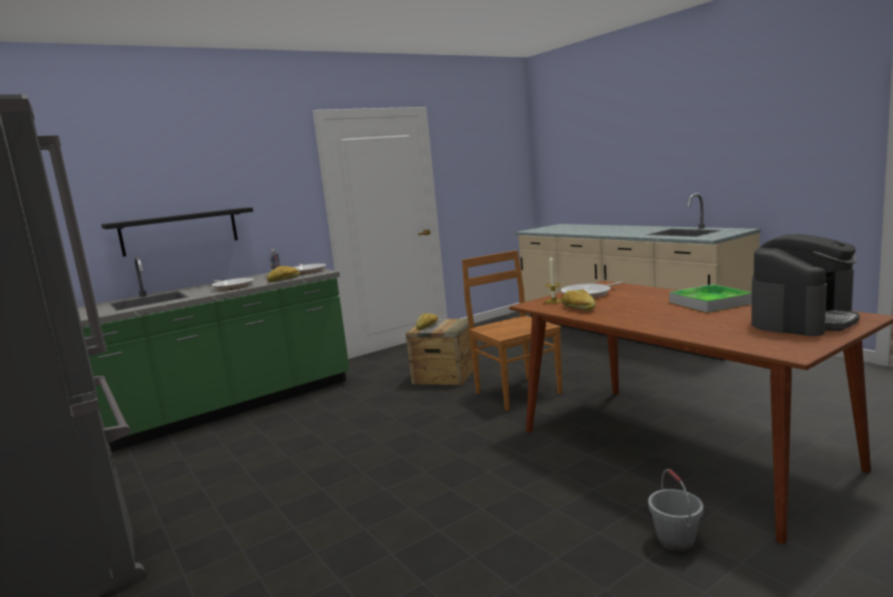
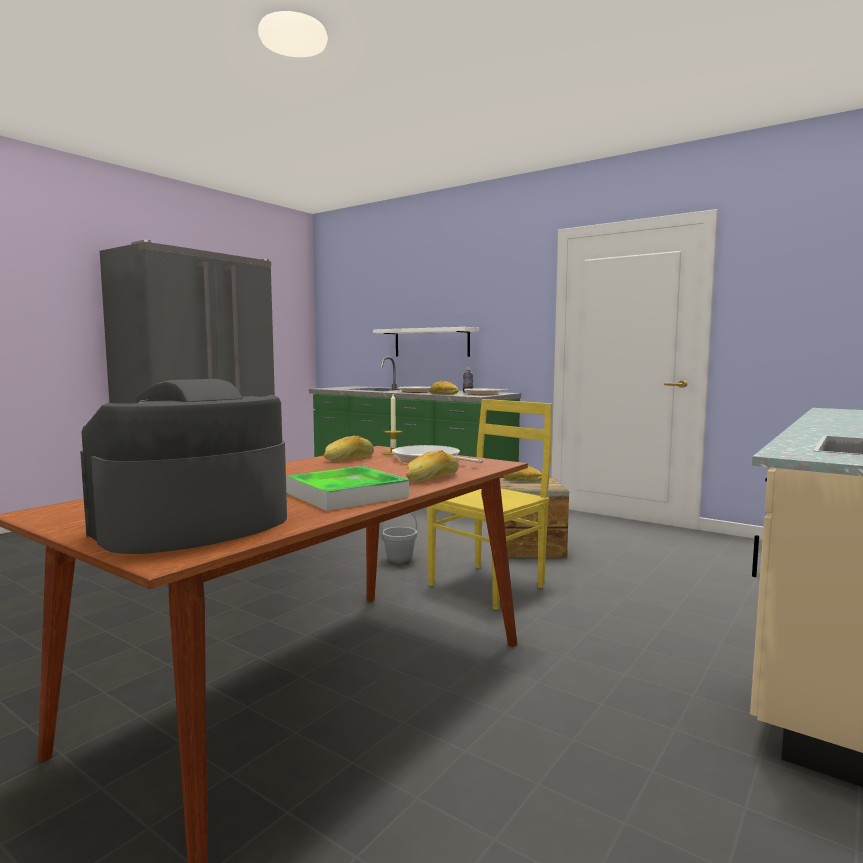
camera: 70 degrees right, 5 degrees down
(180, 231) = (431, 342): black shelf -> white shelf
(517, 392) = (488, 585): brown chair -> yellow chair
(656, 292) = (432, 478): none -> bread
(675, 541) = (93, 686): grey bucket -> grey bucket (399, 560)
(802, 320) = (192, 525): coffee machine -> coffee machine turned 105 degrees clockwise

